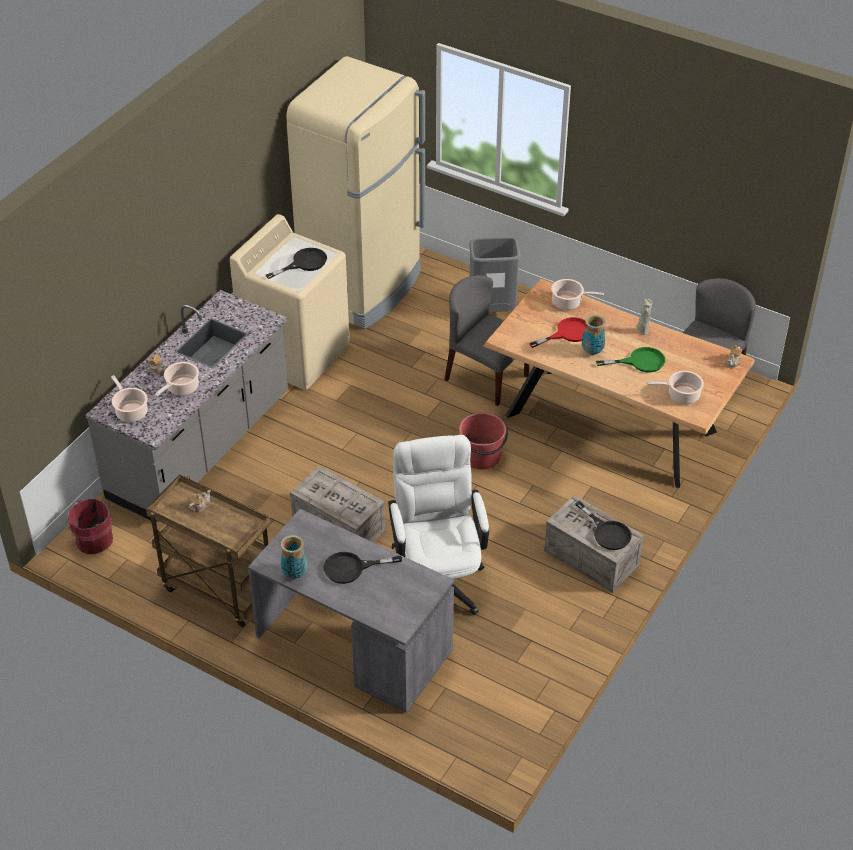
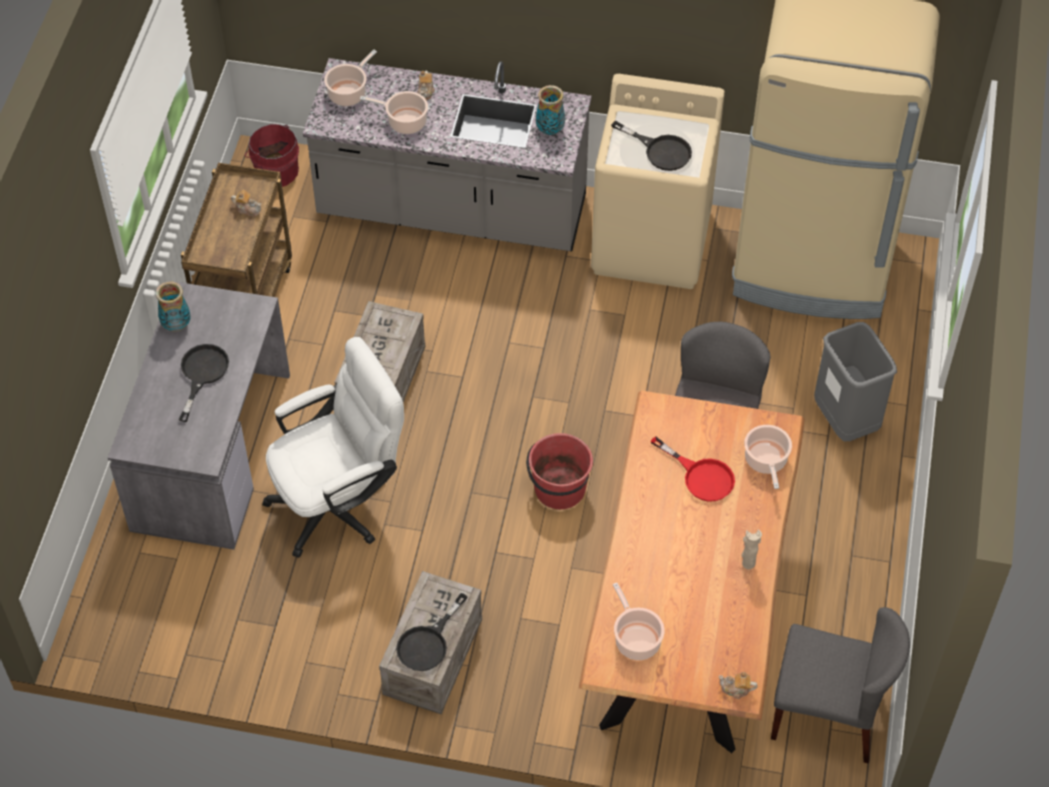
camera: 70 degrees right, 10 degrees up
(351, 568) = (202, 374): black frying pan -> black frying pan turned 45 degrees clockwise
(592, 351) = (678, 513): vase -> vase (550, 130)
(640, 362) = (683, 574): green frying pan -> none

